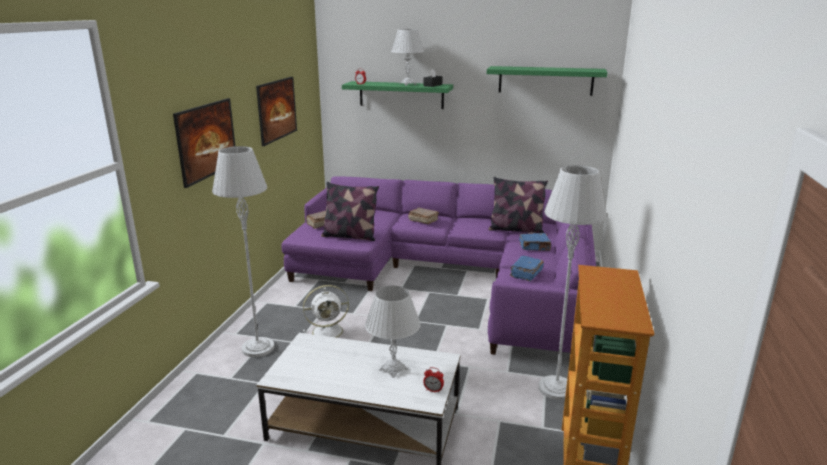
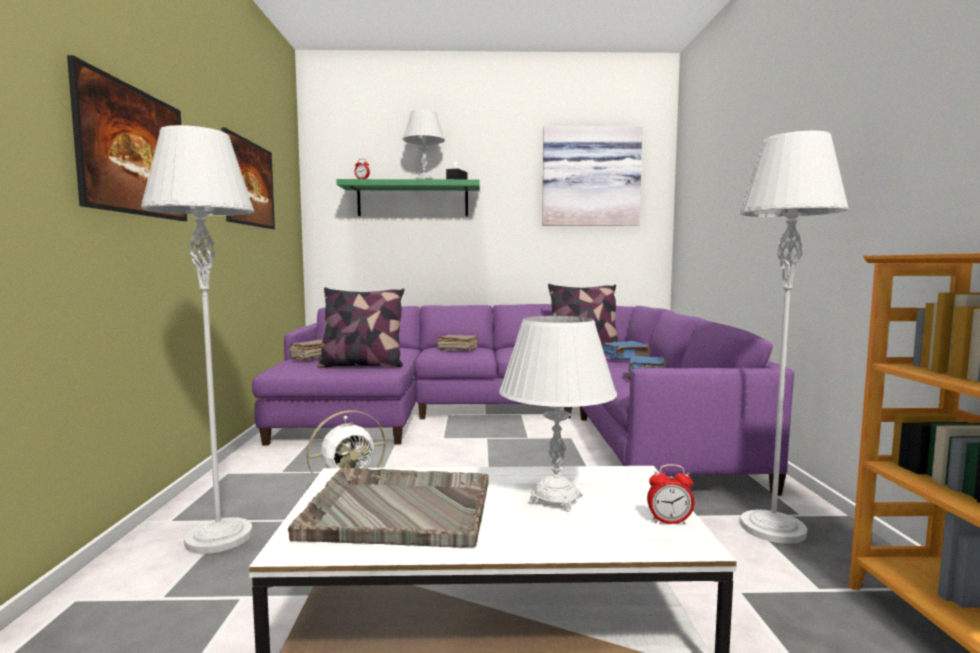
camera: 15 degrees left, 15 degrees down
(321, 364) = (397, 509): none -> grey tray
(545, 80) = (590, 177): green shelf -> picture

